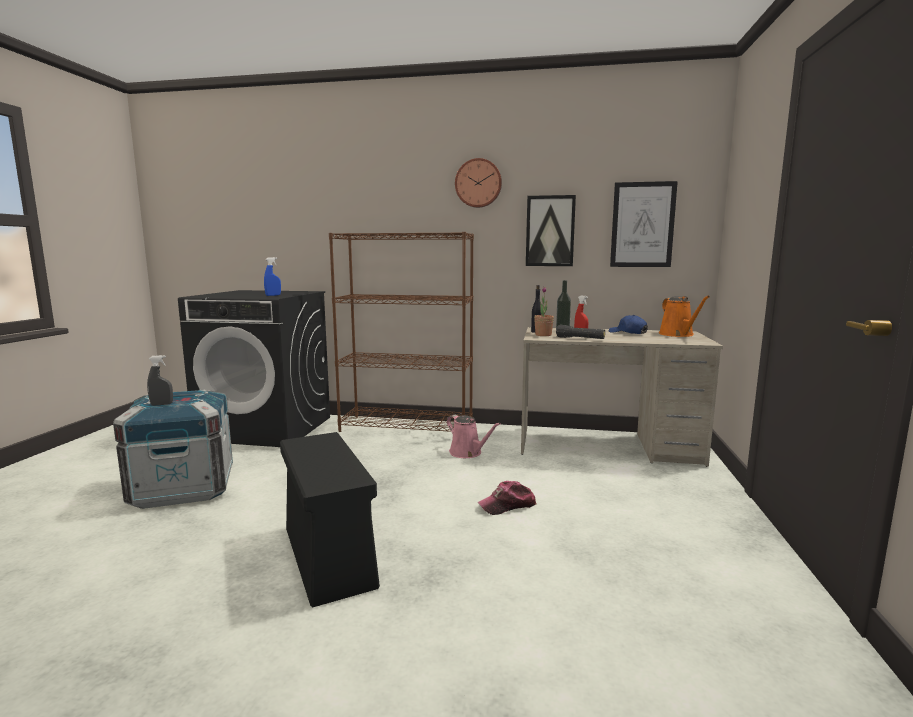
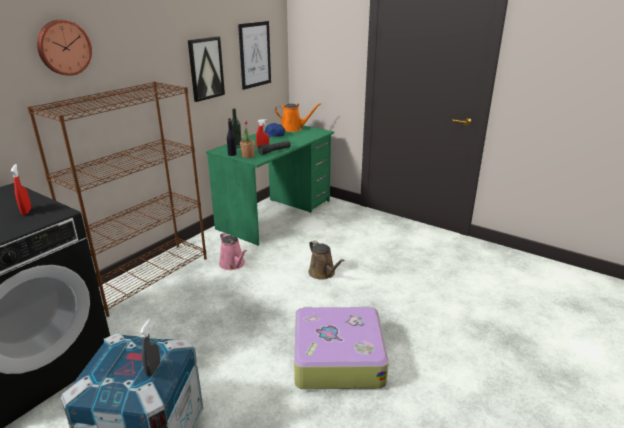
camera: 65 degrees left, 15 degrees up
(273, 295) = (26, 211): blue spray bottle -> red spray bottle
(327, 555) = (337, 357): black storage box -> suitcase
(467, 453) = (233, 264): pink watering can -> pink watering can turned 75 degrees clockwise
(478, 183) = (149, 31): wall clock -> wall clock (63, 47)
(507, 505) = (323, 273): cap -> brown watering can
(607, 446) = (276, 214): beige desk -> green desk

